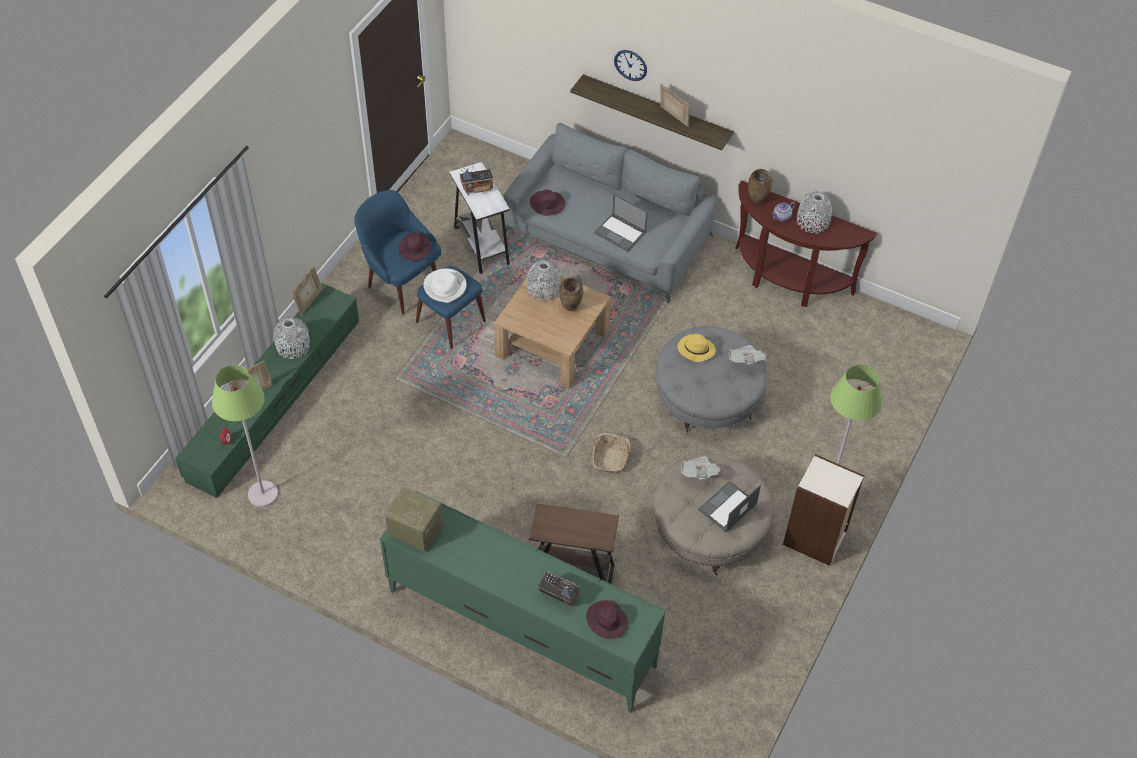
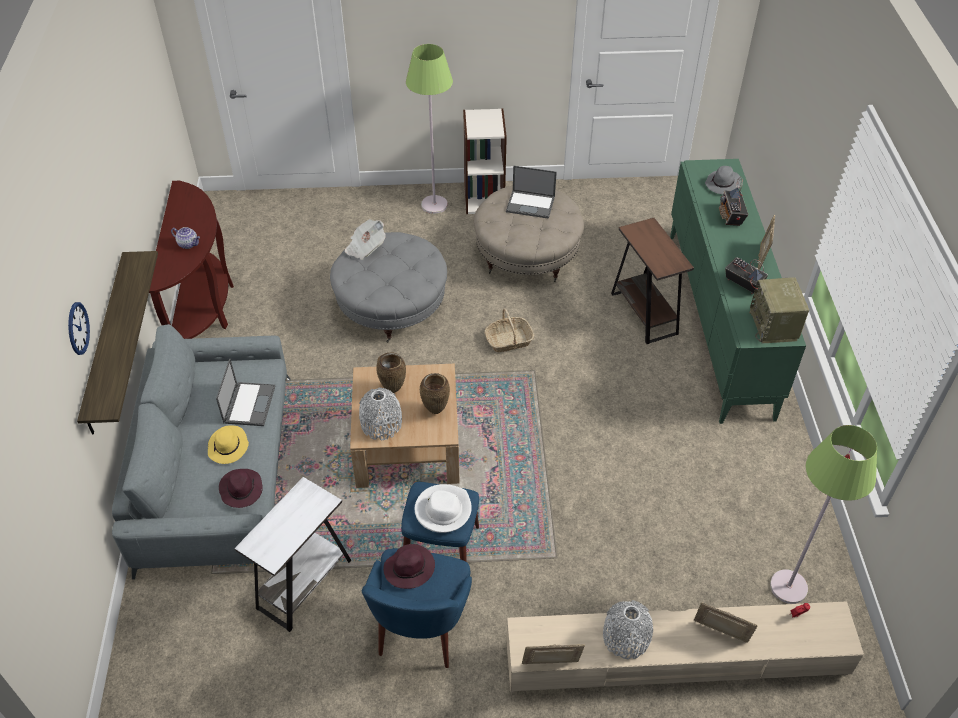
camera: 120 degrees left, 5 degrees down
(274, 398) = (675, 661): green tv stand -> beige tv stand
(477, 188) = (287, 526): radio -> radio (743, 284)
(606, 620) = (722, 184): purple hat -> grey hat
(673, 118) = (125, 305): picture frame -> picture frame (761, 258)
(695, 349) = (377, 282): yellow hat -> yellow hat (228, 447)
(699, 473) = (512, 232): newspaper -> none
(757, 201) = (174, 268): brown vase -> brown vase (435, 410)
(812, 222) = (182, 222): grey vase -> none

